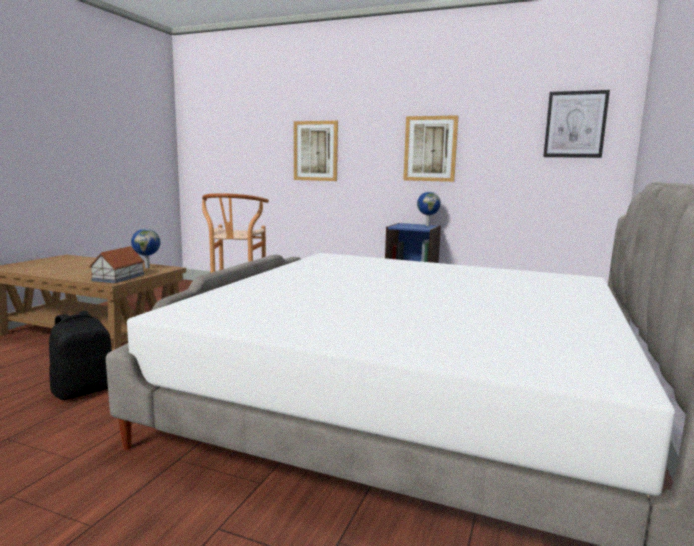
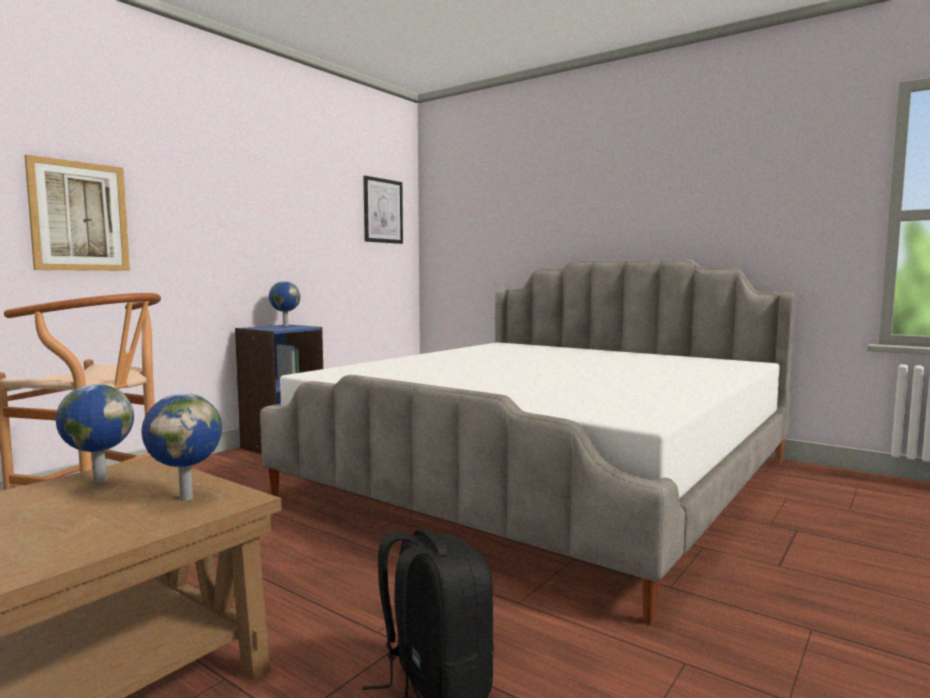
camera: 75 degrees left, 5 degrees down
(119, 277) = (187, 497): toy house -> globe
(430, 149) = (262, 225): picture -> none

